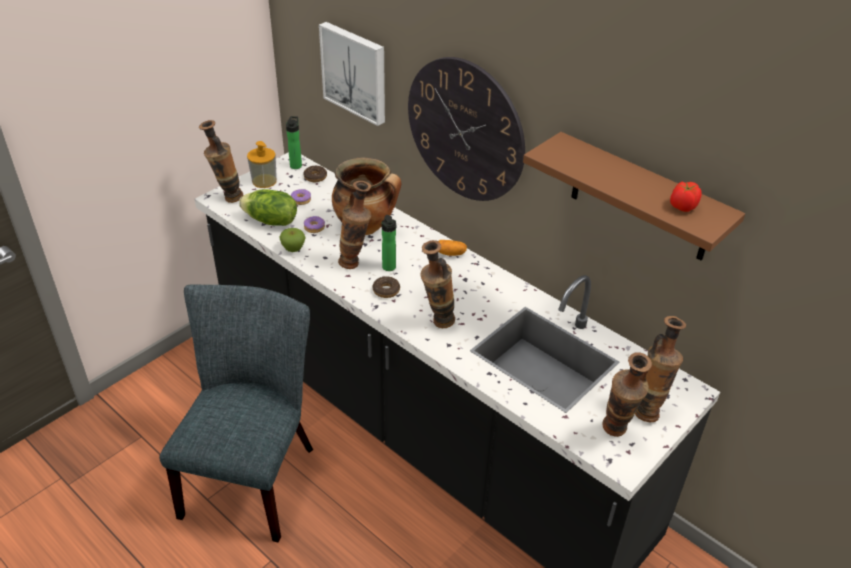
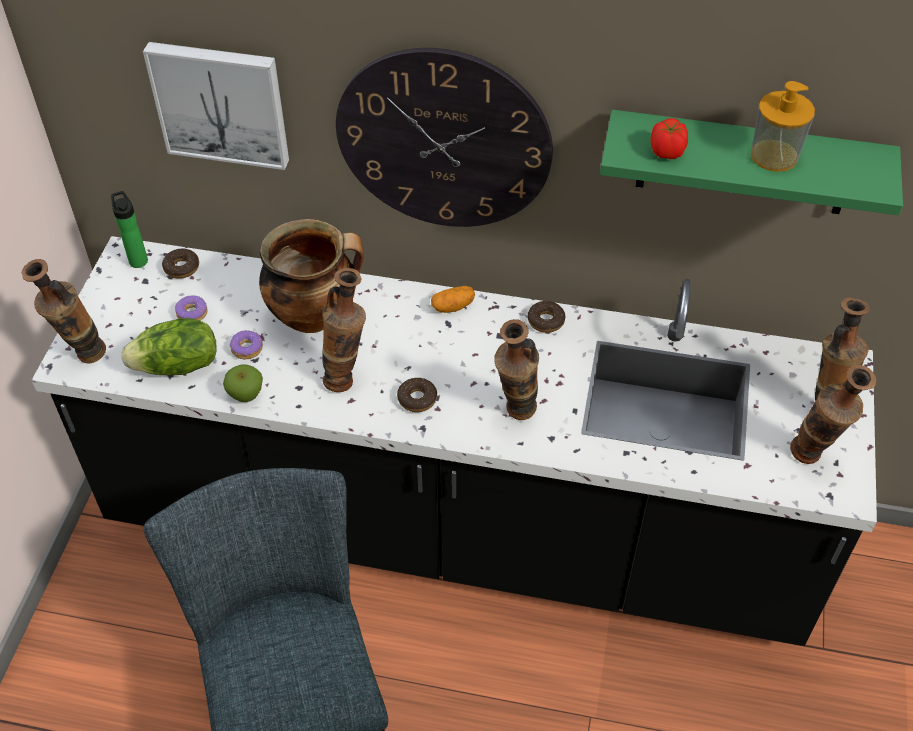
camera: 30 degrees left, 10 degrees up
(264, 181) = (113, 306): soap dispenser -> soap dispenser (774, 155)
(389, 268) = (395, 364): bottle -> none
(501, 283) = (546, 321): none -> donut
(640, 198) = (744, 163): brown shelf -> green shelf
(682, 207) = (834, 166): tomato -> tomato (666, 152)

